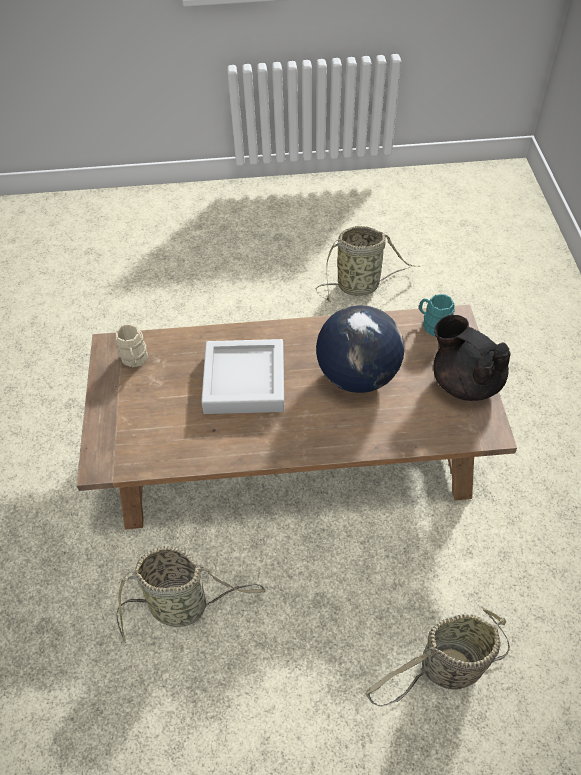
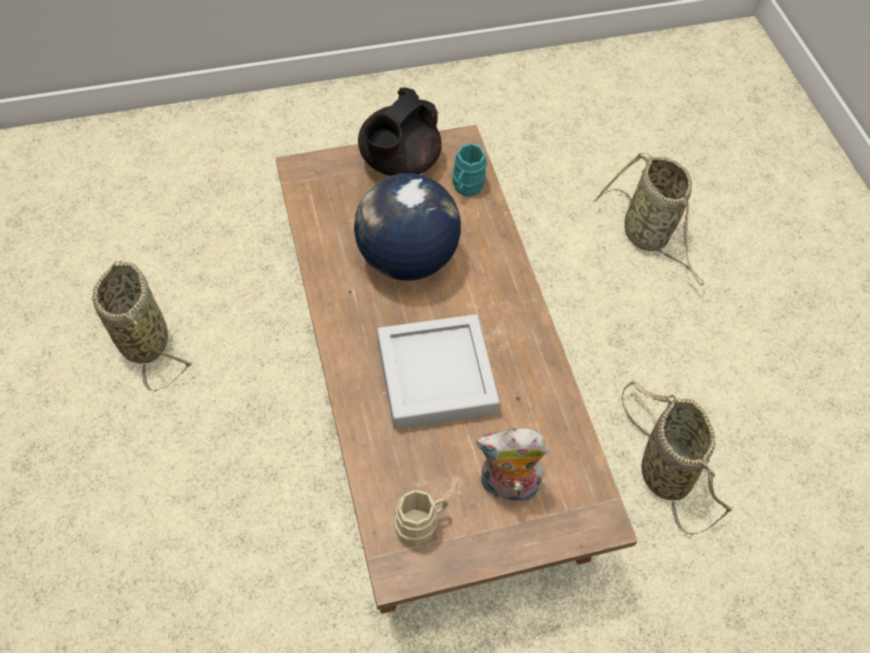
camera: 105 degrees left, 5 degrees up
(144, 411) = (507, 487): none -> plush toy
(433, 325) = (314, 190): turquoise mug -> turquoise mug (465, 187)

